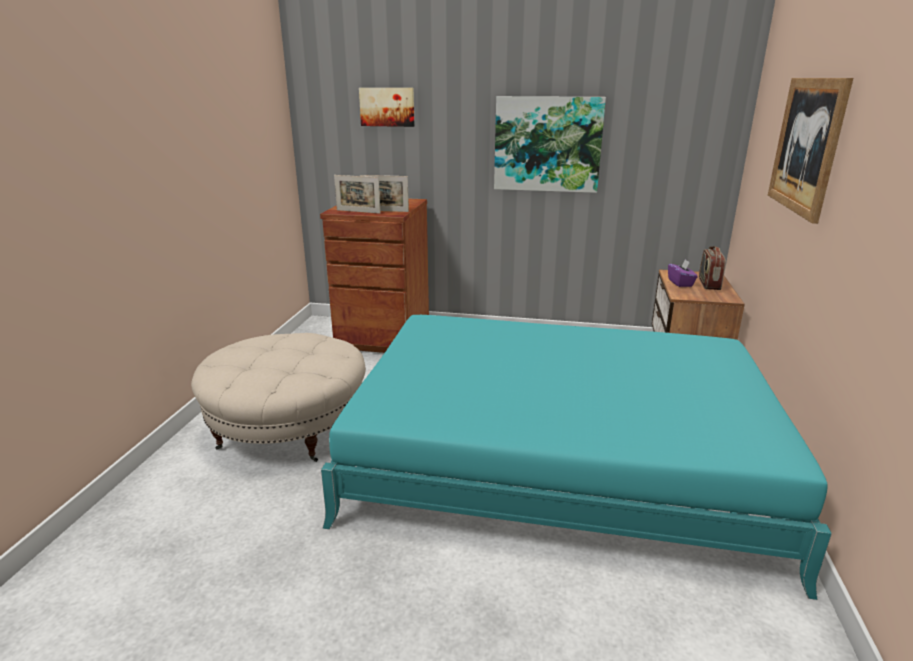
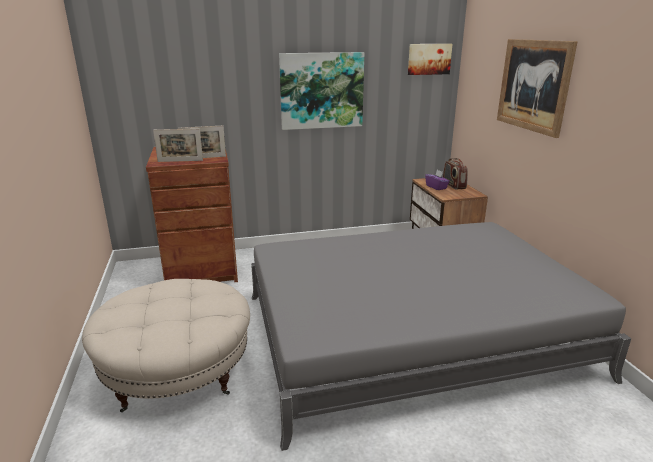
camera: 25 degrees left, 0 degrees up
(387, 107) = (180, 64): picture -> picture (429, 59)
(558, 457) = (411, 335): turquoise bed -> grey bed

